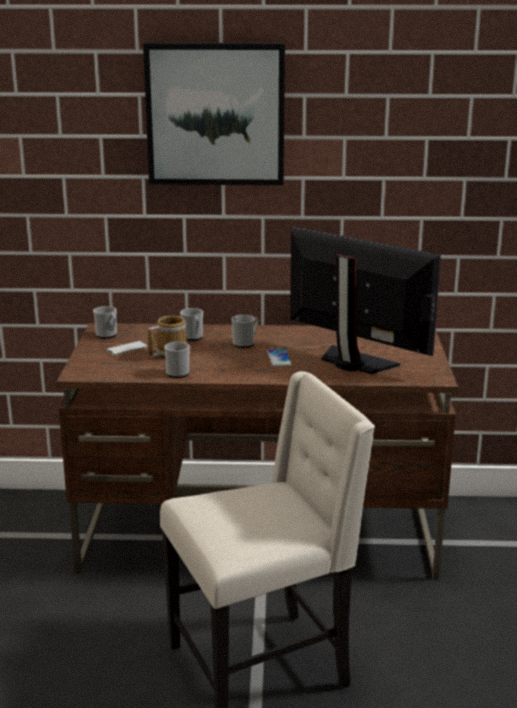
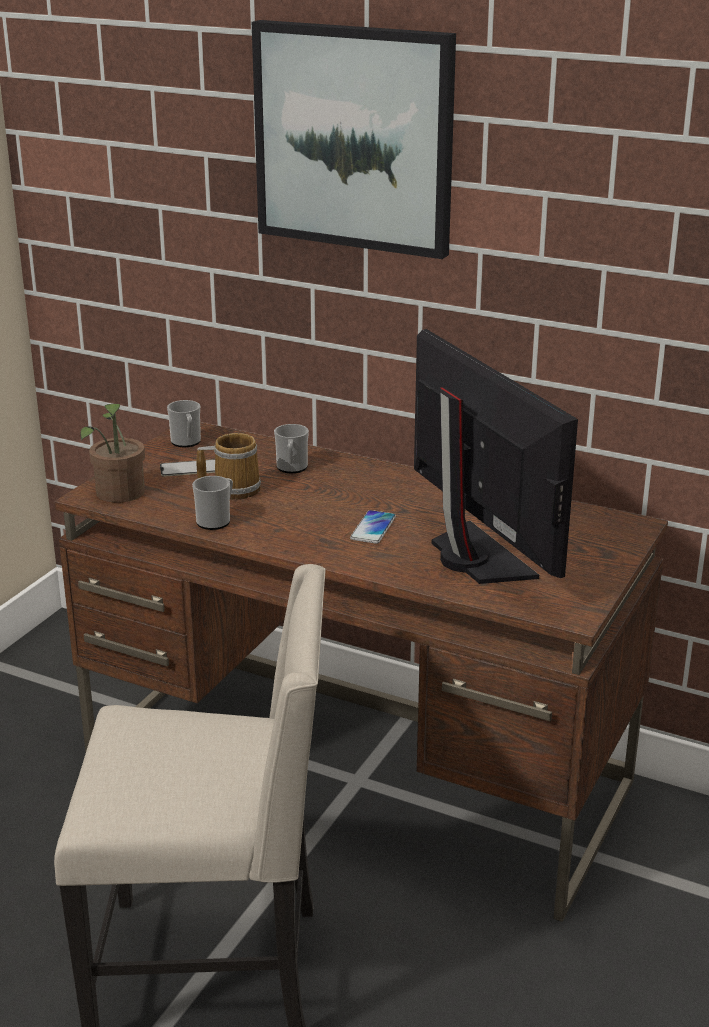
camera: 25 degrees right, 5 degrees up
(97, 370) = (118, 495): none -> potted plant
(245, 343) = (352, 492): mug -> none

